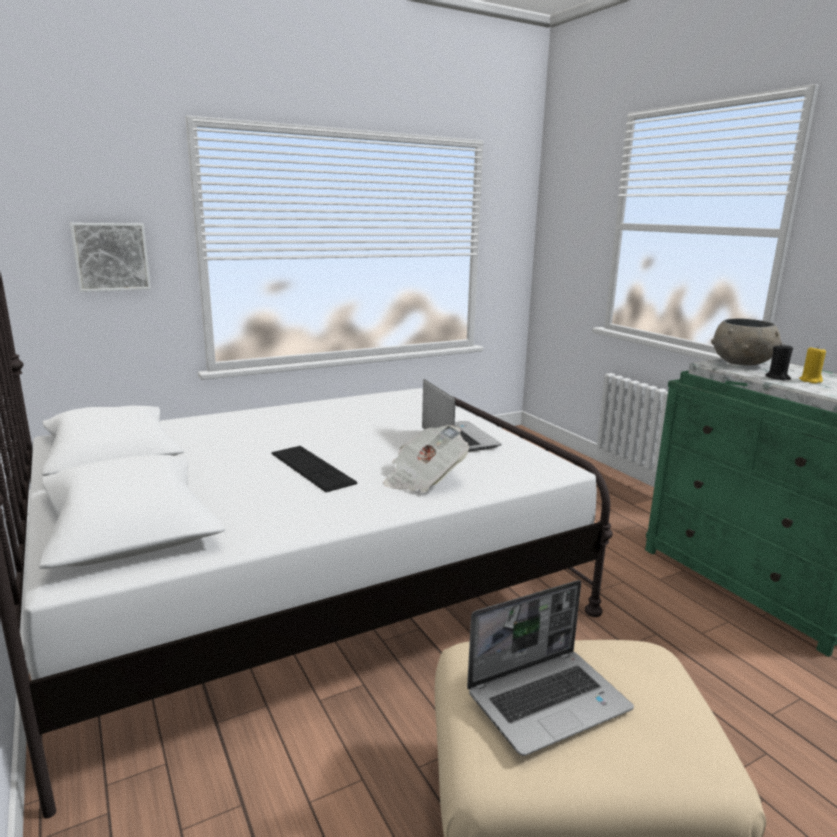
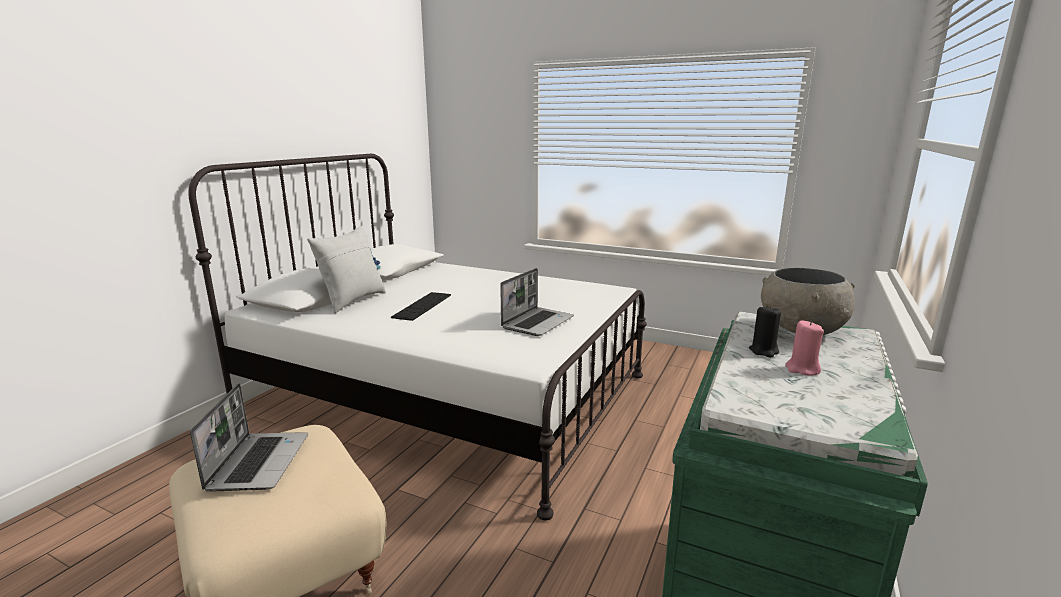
camera: 55 degrees right, 0 degrees up
(111, 257) = (484, 159): picture -> none
(210, 499) = (353, 301): none -> grey pillow
(424, 479) = (443, 333): newspaper -> none
(548, 700) = (259, 462): laptop -> laptop turned 120 degrees counterclockwise
(810, 380) = (802, 369): yellow candle -> pink candle

